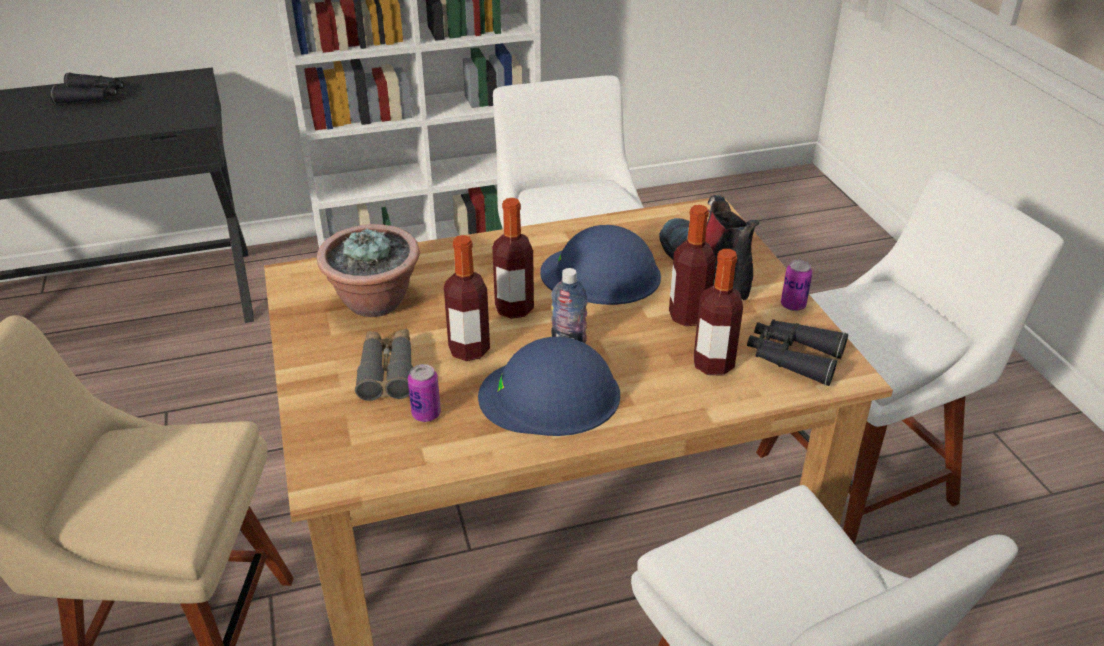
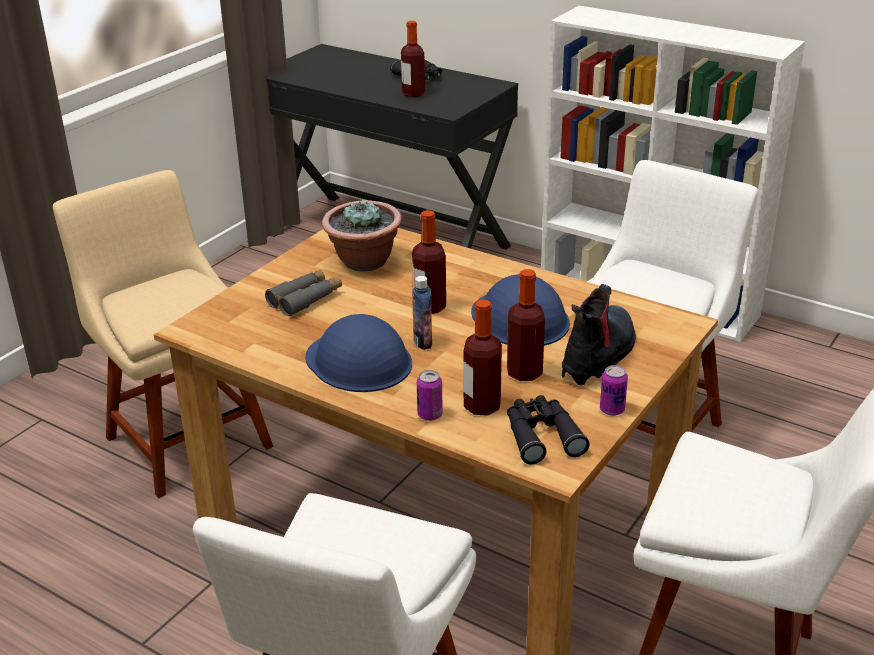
camera: 50 degrees right, 5 degrees down
(426, 414) = (284, 330): can -> can (430, 415)
(469, 350) = (364, 313): bottle -> bottle (413, 93)

